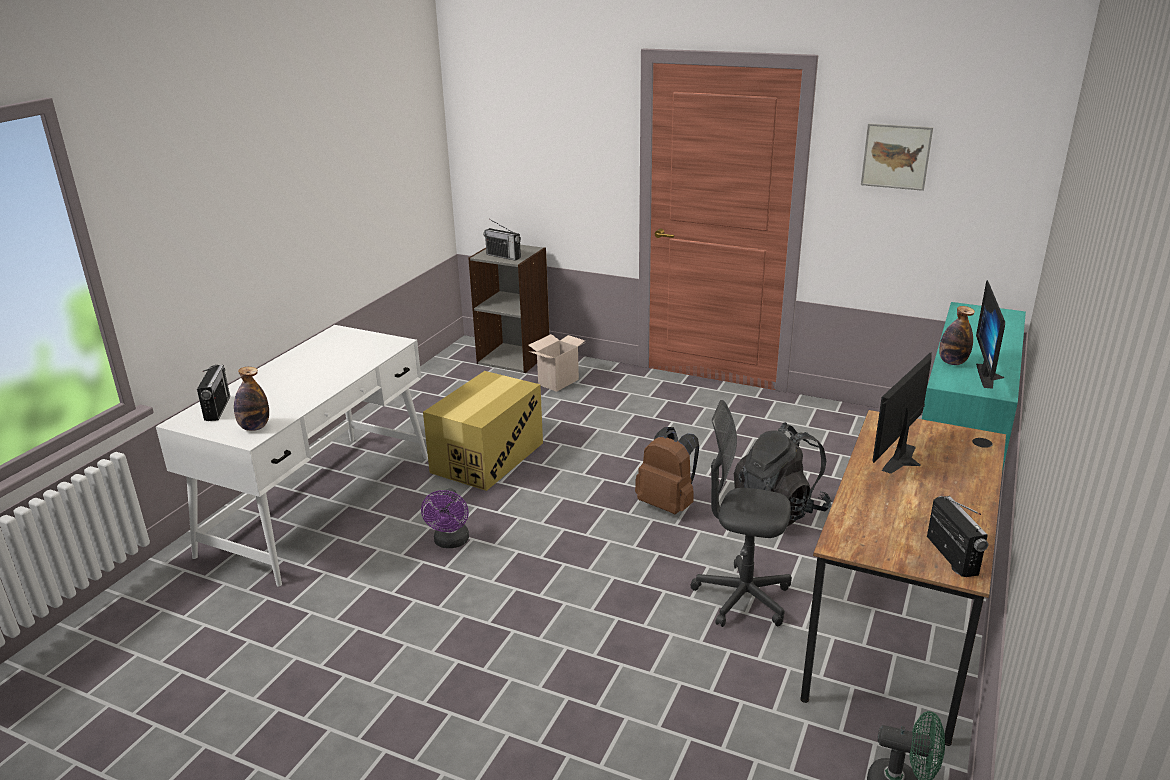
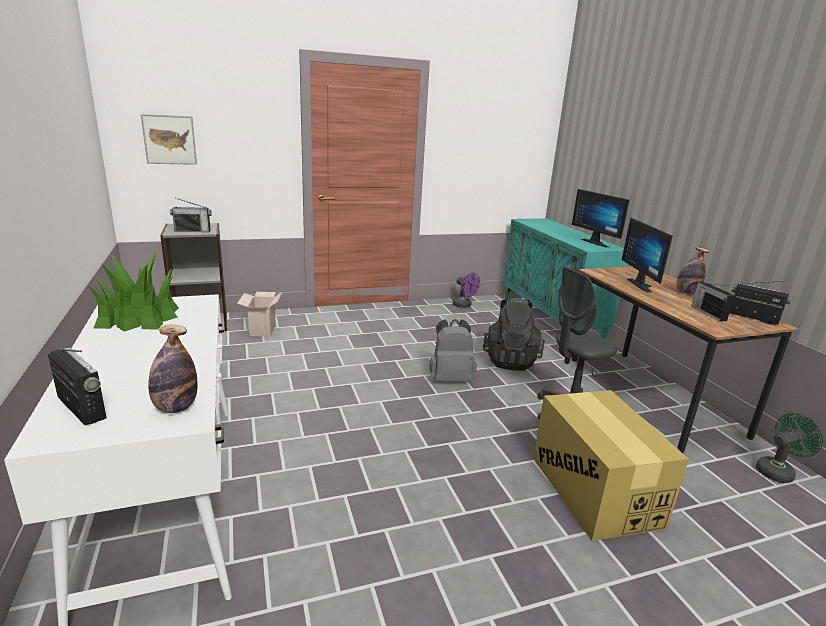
camera: 45 degrees left, 5 degrees down
(334, 347) = (138, 317): none -> potted plant
(450, 542) = (346, 469): purple fan -> purple fan (464, 305)
(488, 457) = (282, 395): cardboard box -> cardboard box (594, 490)
(668, 504) = (450, 379): brown backpack -> grey backpack
(895, 525) = (708, 313): none -> radio
(896, 156) = (477, 130): picture -> picture (169, 140)
(952, 362) = (571, 240): bottle -> bottle (686, 293)

